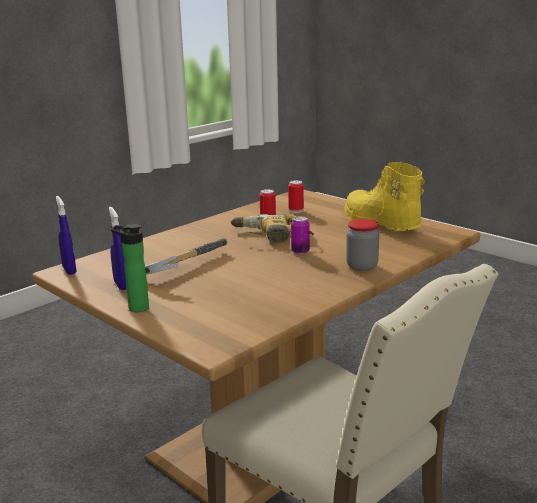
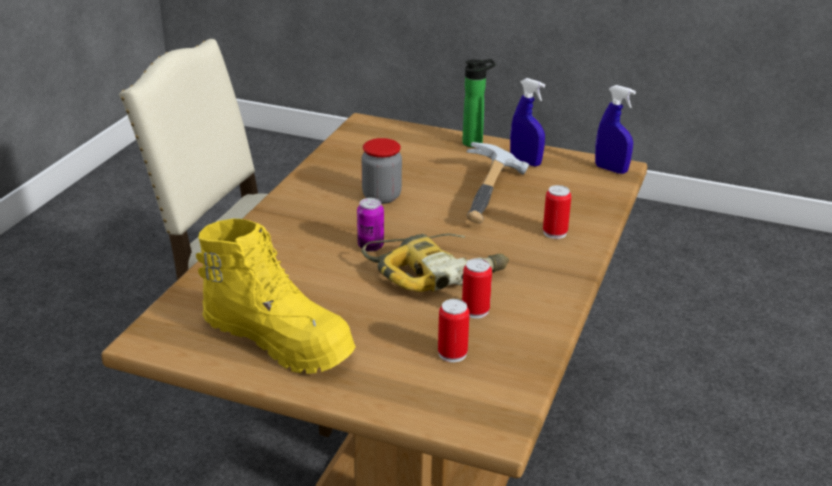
camera: 155 degrees right, 10 degrees up
(175, 242) = (555, 233): none -> can
(362, 266) = (275, 234): jar -> jar (381, 196)

